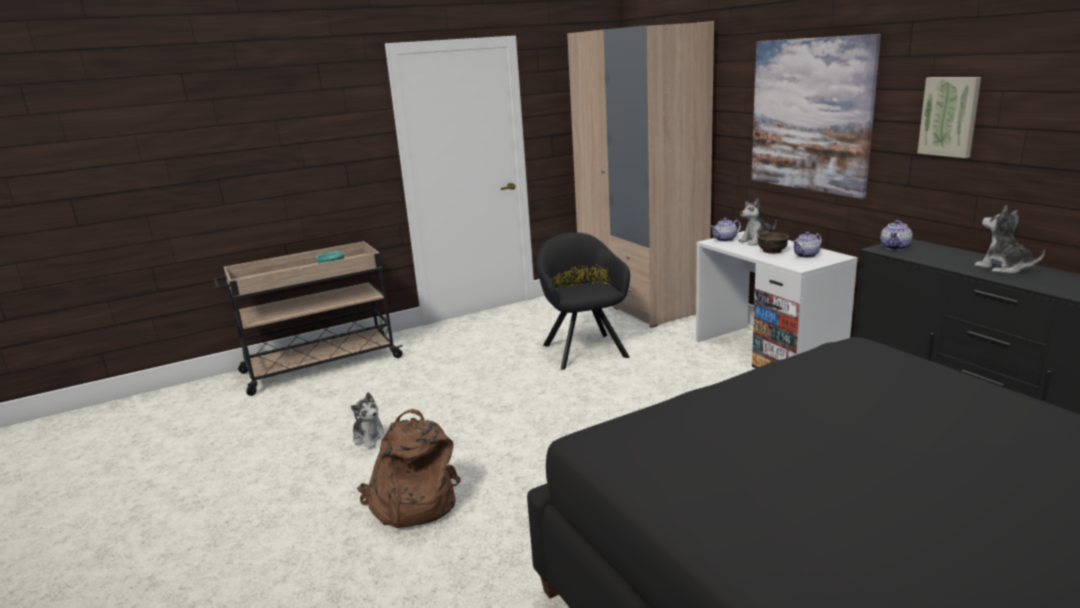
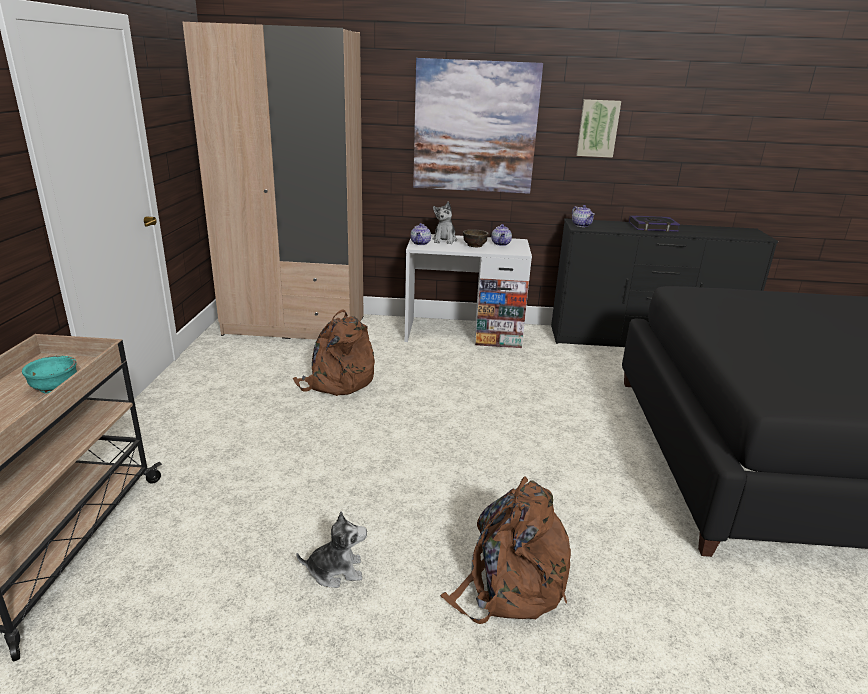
camera: 60 degrees left, 5 degrees up
(583, 349) = (337, 382): black armchair -> brown backpack
(1004, 268) = (653, 227): plush toy -> book

